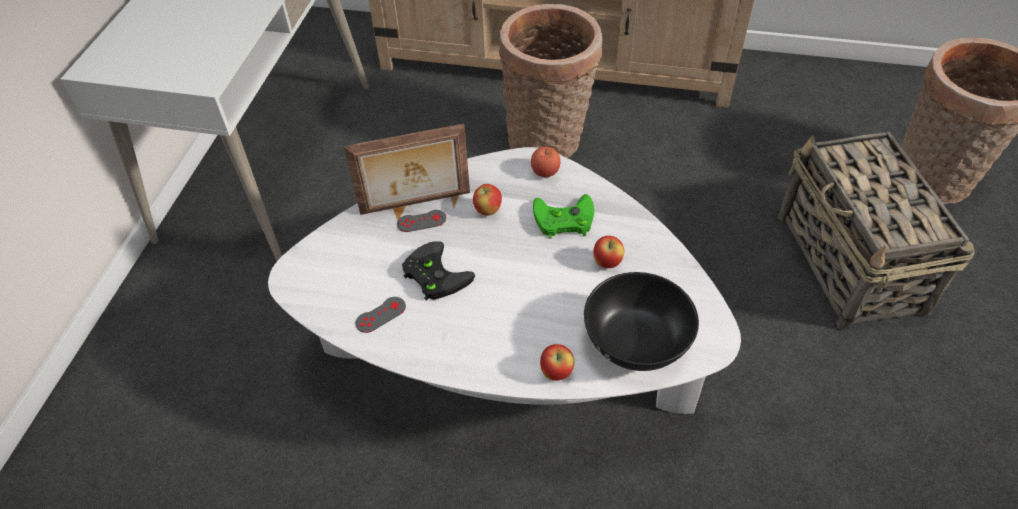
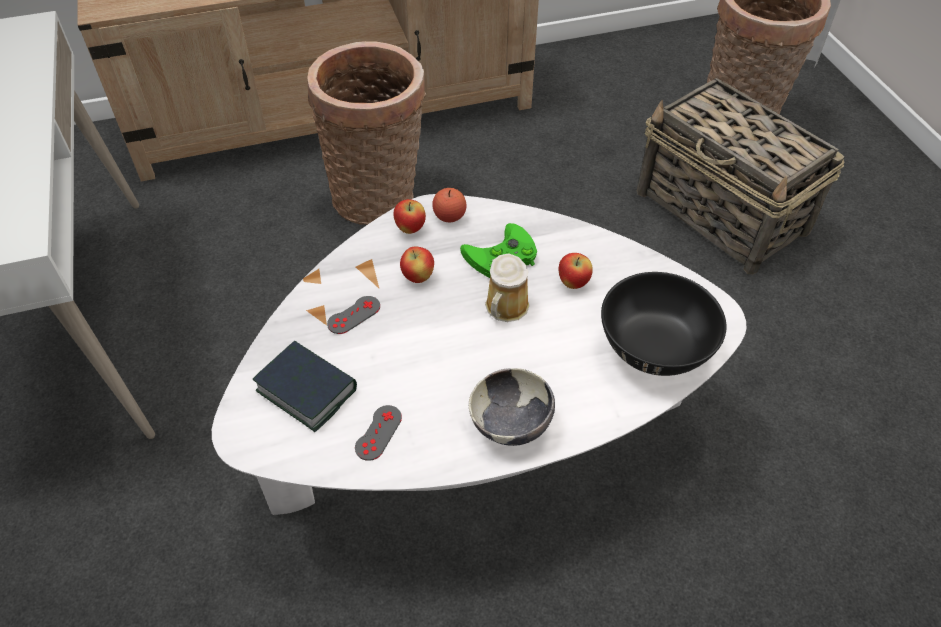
camera: 30 degrees left, 0 degrees up
(353, 263) = (307, 390): none -> book
(416, 204) = (334, 299): picture frame -> none
(433, 274) = (406, 366): black game controller -> none
(478, 352) = (511, 425): none -> bowl
(538, 261) = (505, 308): none -> mug
(556, 372) = (600, 410): apple -> apple (410, 229)

